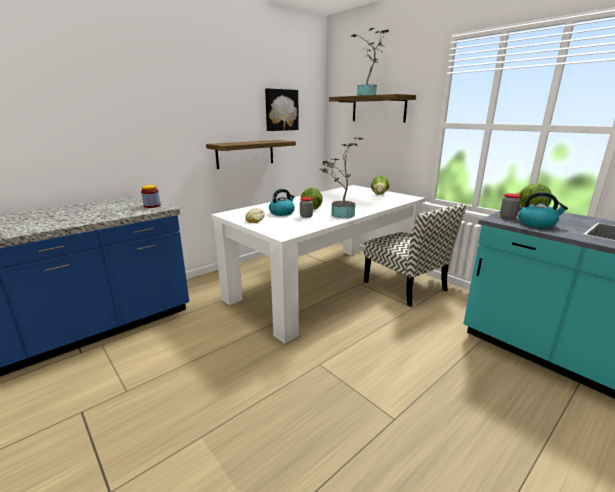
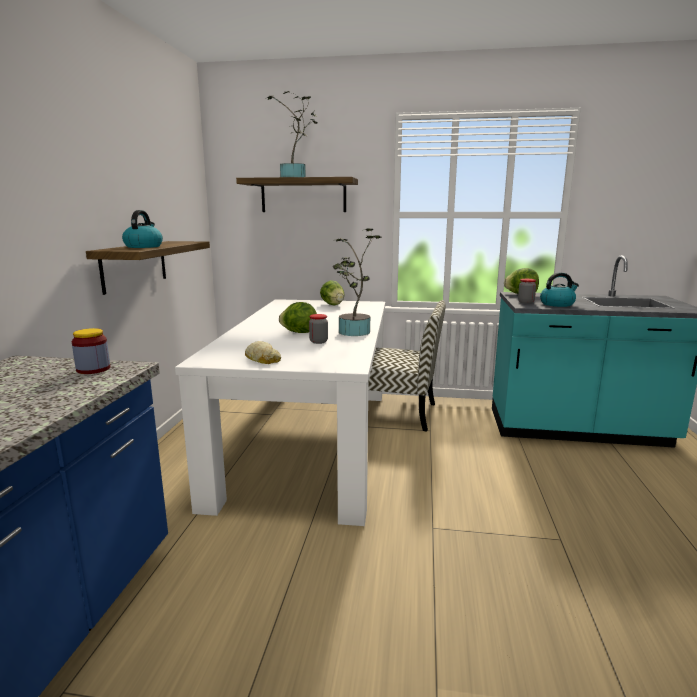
camera: 40 degrees left, 5 degrees down
(281, 110) = (167, 195): picture -> none
(282, 213) = (278, 344): kettle -> kettle (144, 246)

